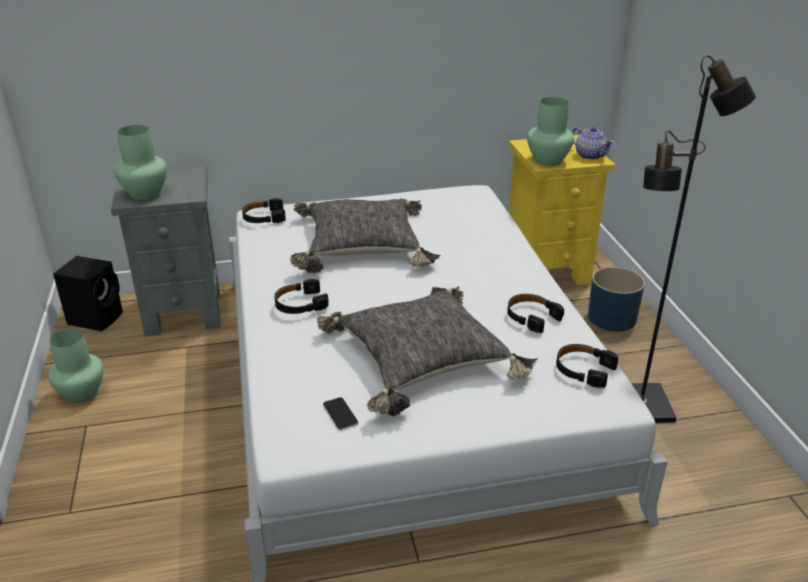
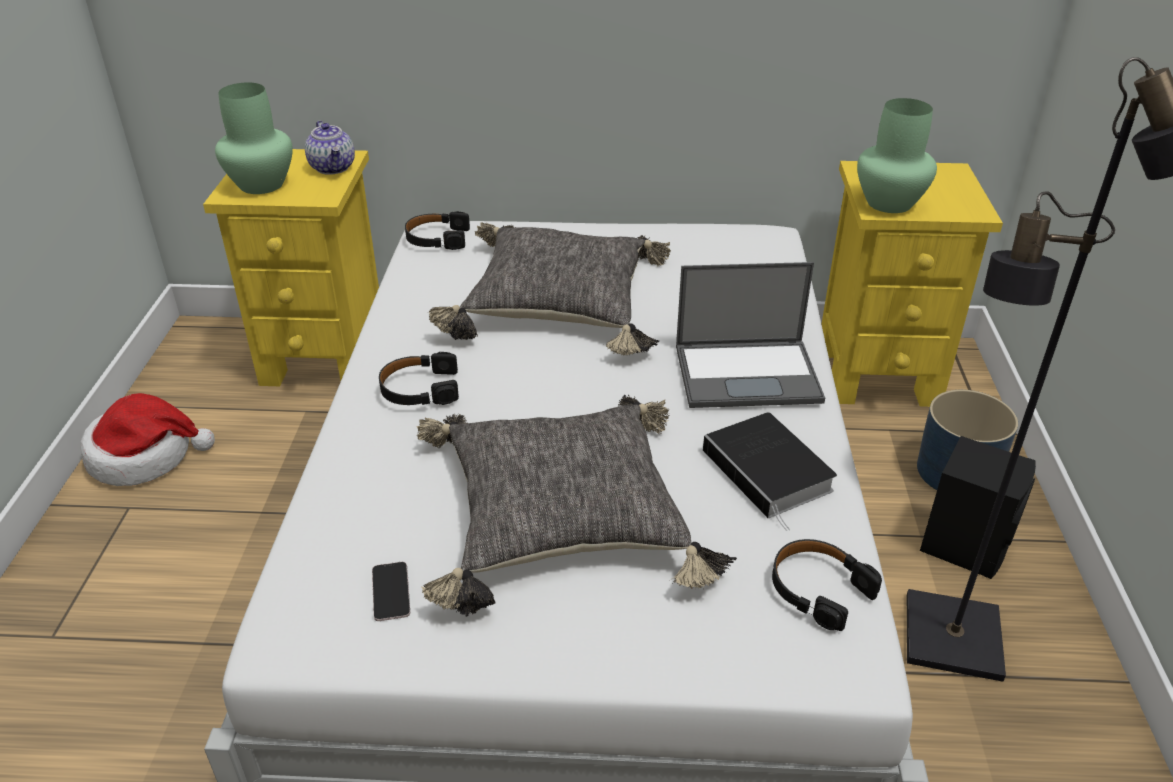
camera: 15 degrees right, 5 degrees up
(81, 392) = (144, 456): green vase -> hat
(97, 317) = (211, 347): black speaker -> black speaker (966, 544)
(184, 312) = (325, 358): grey nightstand -> yellow nightstand
(496, 267) = (749, 373): none -> laptop
(531, 317) = (770, 472): black headphones -> book
(590, 155) = (965, 202): teapot -> teapot (333, 168)

